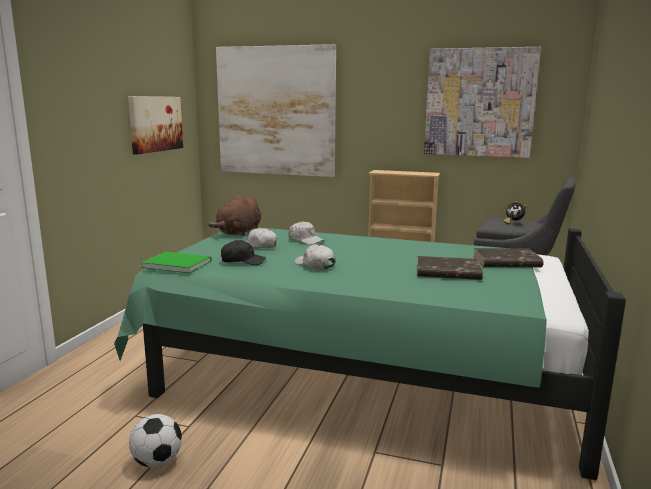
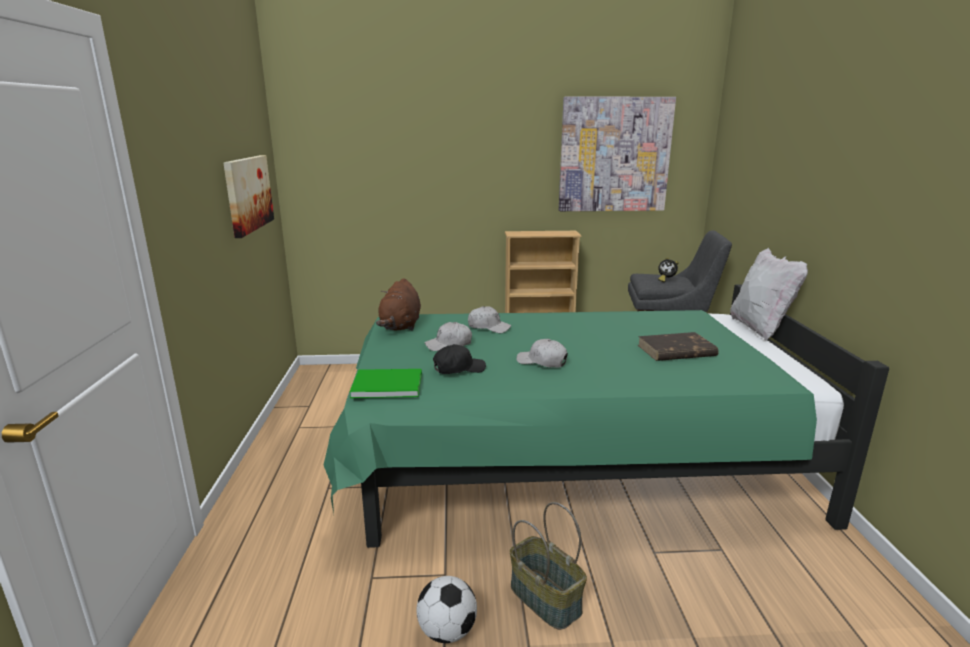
camera: 20 degrees left, 5 degrees up
(251, 461) = (546, 599): none -> basket
(276, 111) = (384, 168): picture -> none
(505, 262) = (707, 329): brown book -> none
(569, 269) = (759, 328): none -> white pillow

